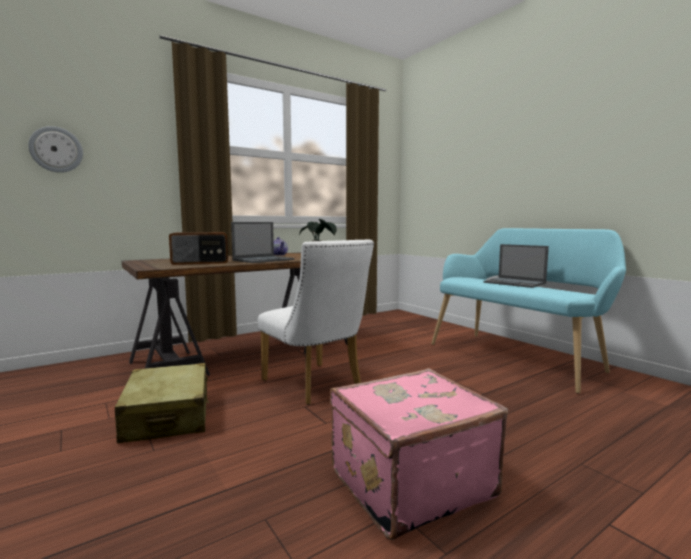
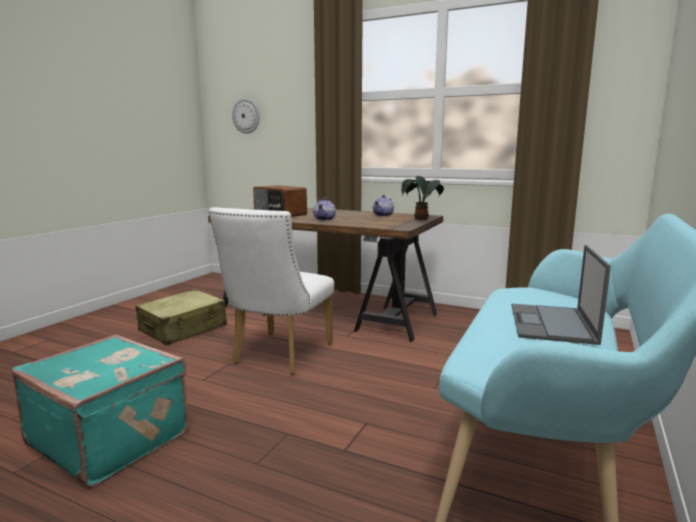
camera: 60 degrees right, 5 degrees up
(264, 260) = (325, 219): laptop -> teapot
(408, 482) = (111, 438): pink suitcase -> turquoise suitcase

